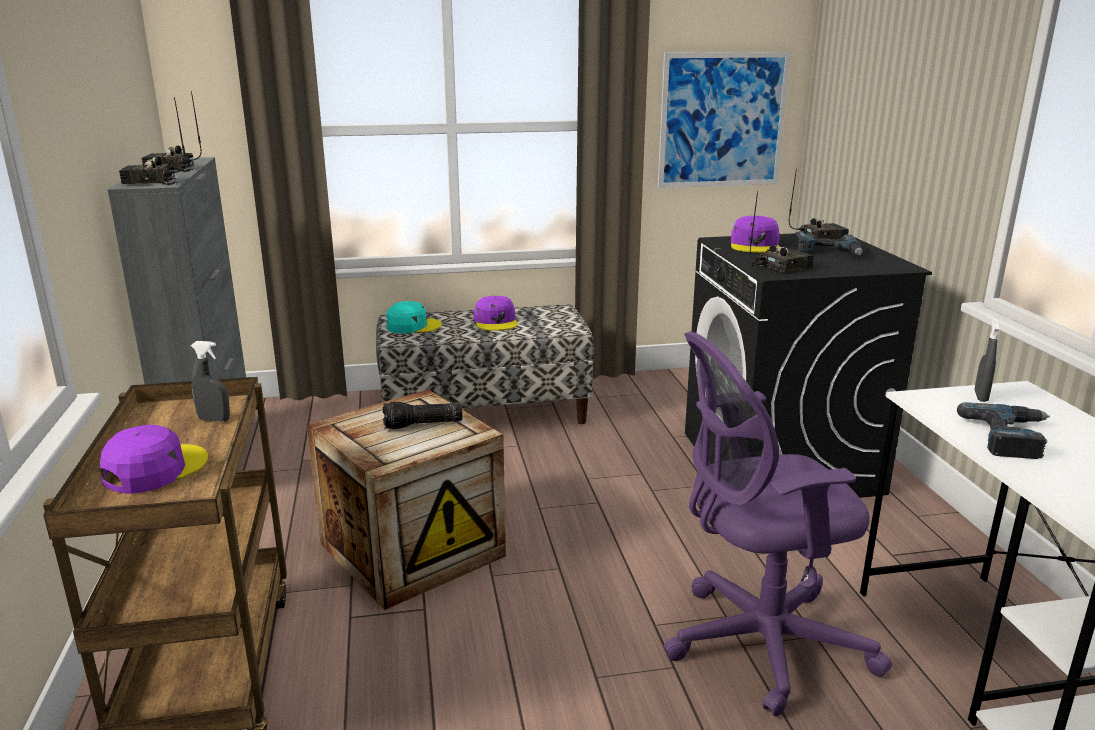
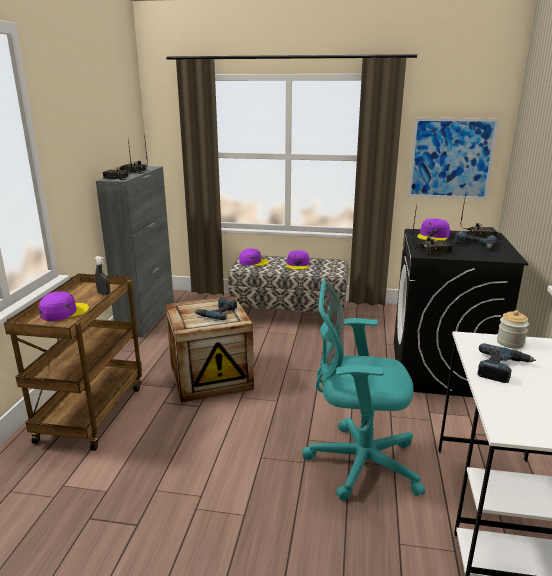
camera: 20 degrees right, 0 degrees up
(413, 326) = (253, 262): turquoise cap -> purple cap
(422, 425) = (217, 313): flashlight -> power drill
(757, 644) = (357, 462): purple office chair -> turquoise office chair
(981, 396) = (510, 343): grey spray bottle -> jar

